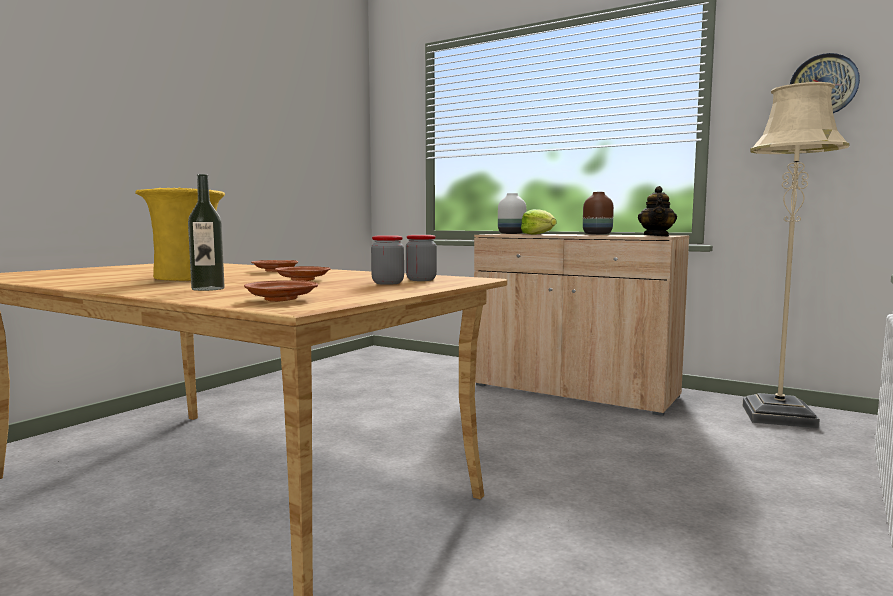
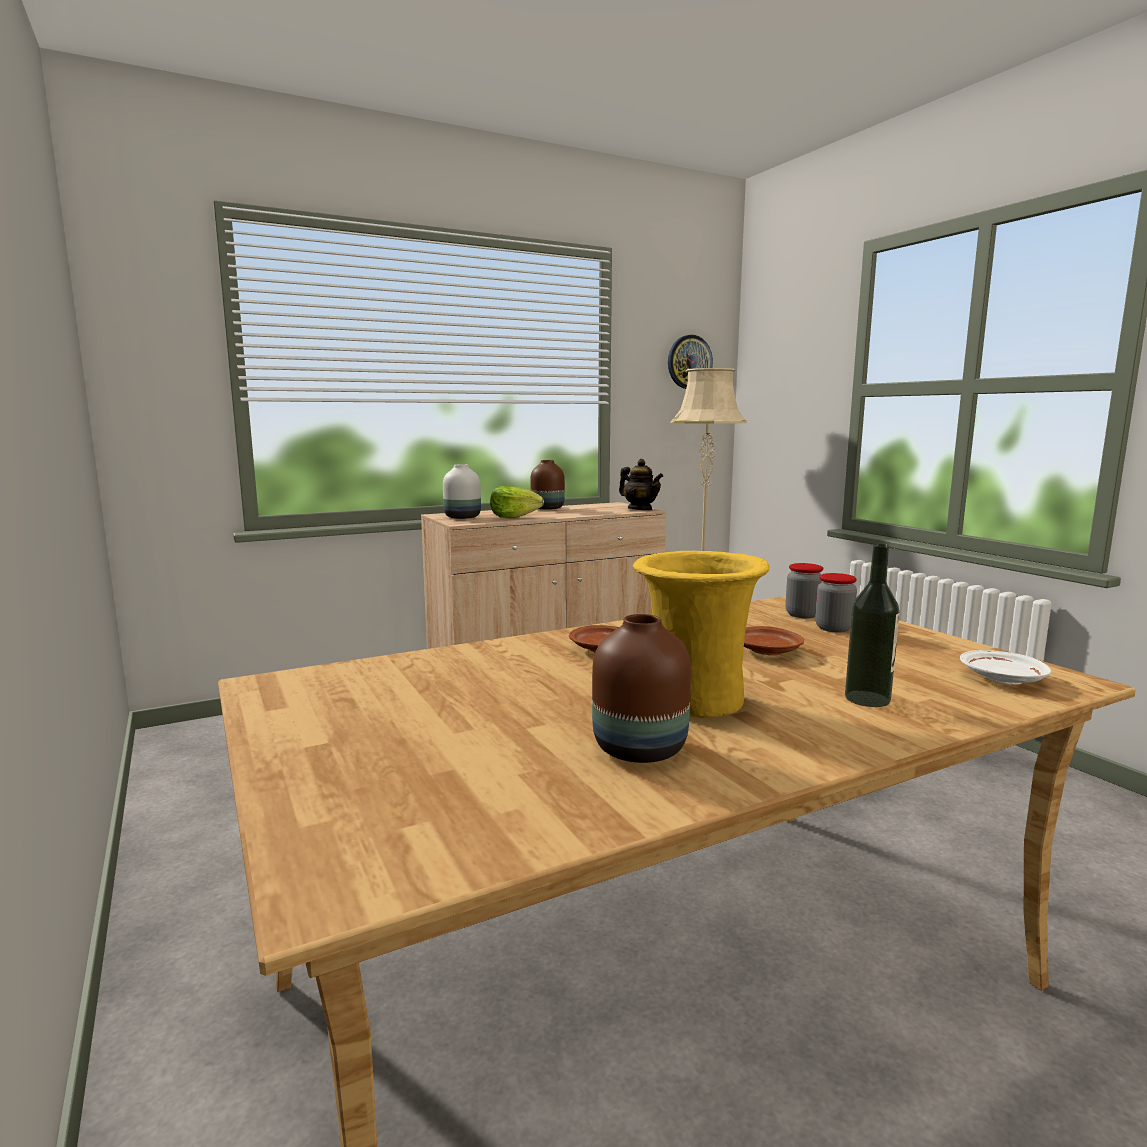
camera: 60 degrees left, 5 degrees up
(111, 279) = (642, 749): none -> brown vase
(280, 299) = (1002, 679): brown plate -> white plate

